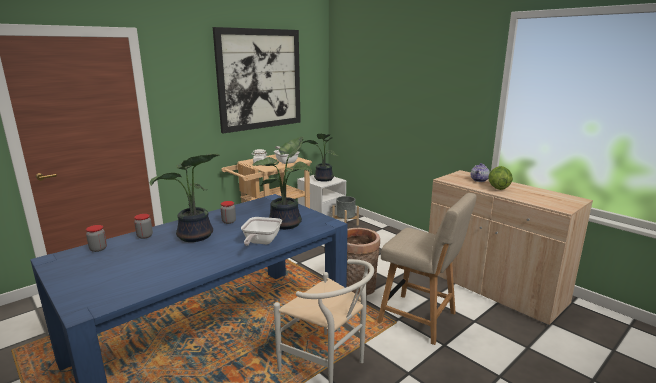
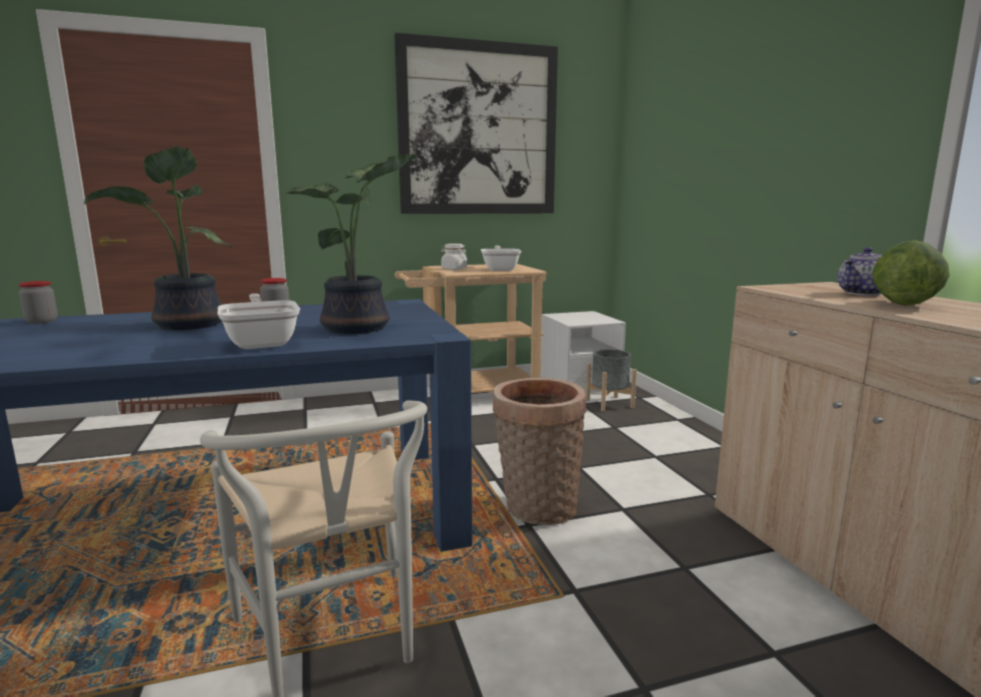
camera: 25 degrees right, 5 degrees down
(145, 236) = (129, 317): jar -> none
(260, 242) = (262, 342): frying pan -> frying pan turned 120 degrees clockwise
(323, 179) = (584, 318): potted plant -> none
(421, 319) = (628, 606): beige chair -> none

